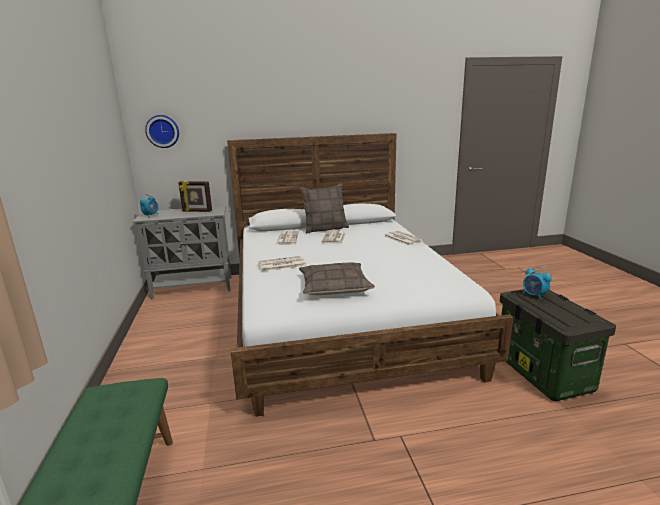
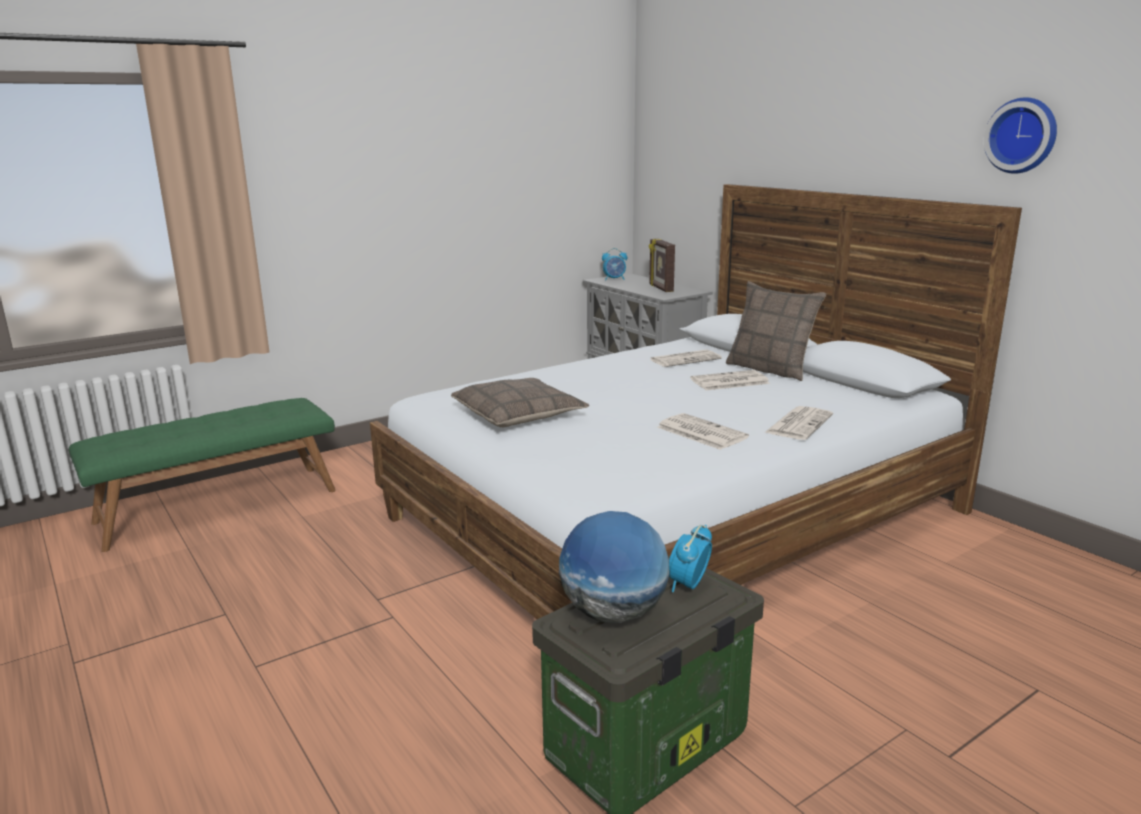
camera: 65 degrees right, 0 degrees up
(162, 131) = (666, 161): wall clock -> wall clock (1022, 135)
(281, 264) = (569, 376): newspaper -> newspaper (700, 432)
(561, 314) = (613, 614): none -> globe

